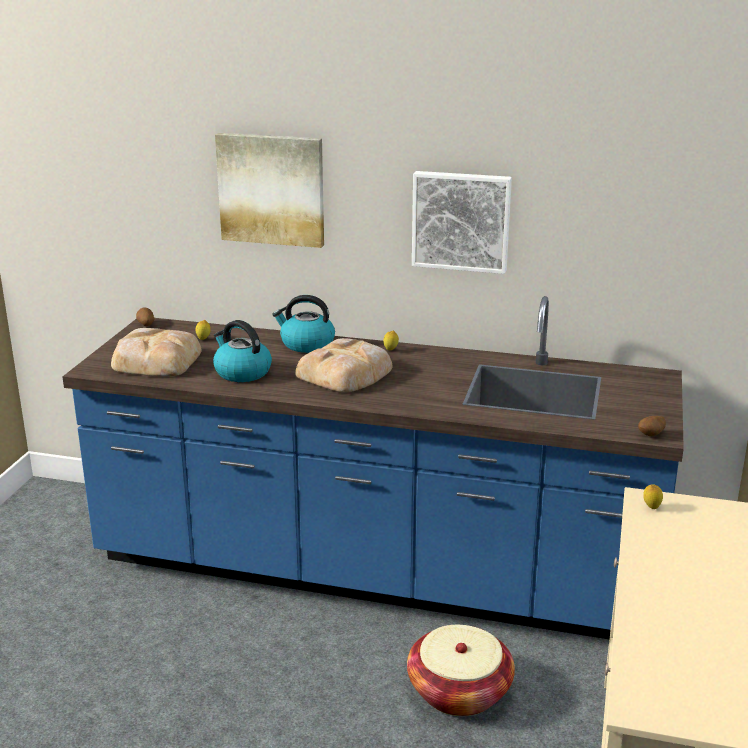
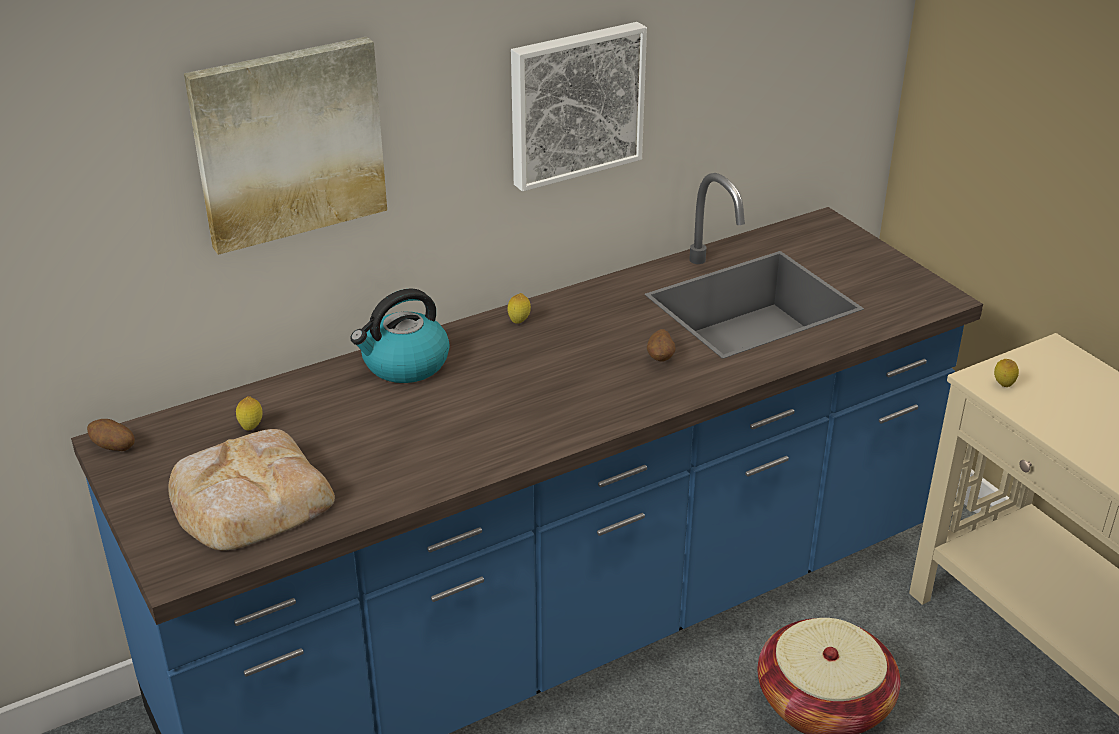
camera: 45 degrees left, 10 degrees up
(241, 372) = (404, 452): kettle -> none
(346, 373) = (531, 383): bread -> none
(651, 435) = (937, 302): potato -> potato (660, 358)

